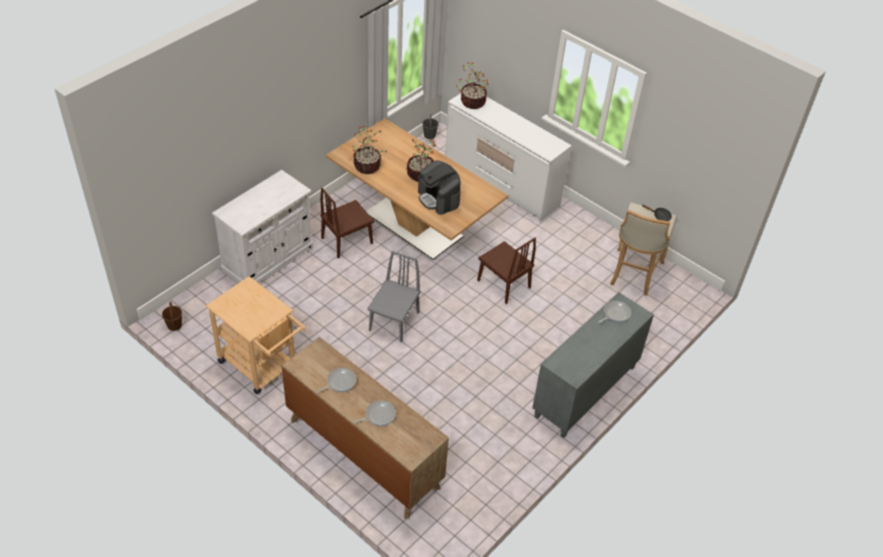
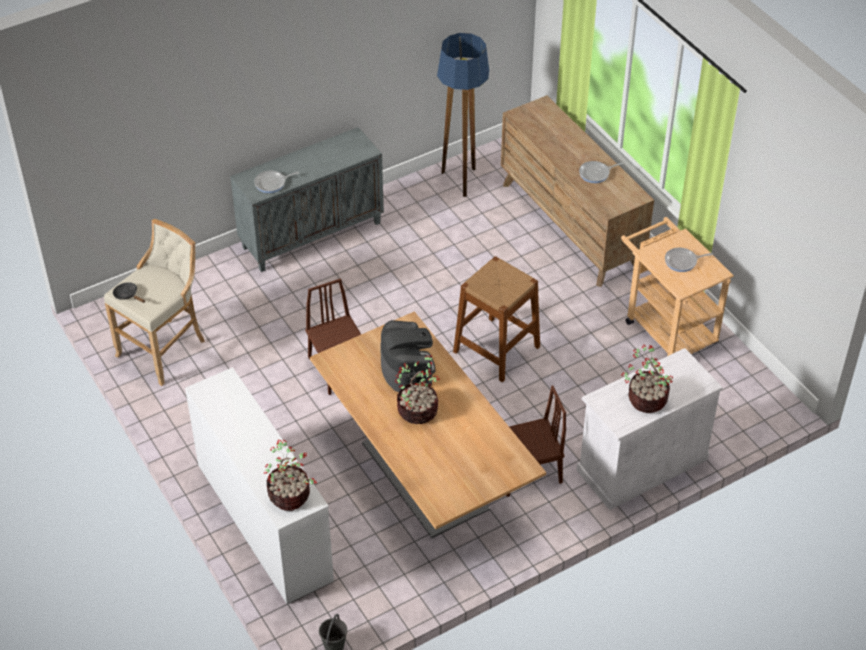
camera: 160 degrees left, 0 degrees up
(174, 325) = (770, 396): brown bucket -> none
(368, 166) = (488, 438): potted plant -> potted plant (646, 399)
(378, 415) = (564, 140): frying pan -> frying pan (682, 261)
(394, 321) = (496, 349): grey chair -> brown stool
(480, 480) = (461, 182): none -> floor lamp

